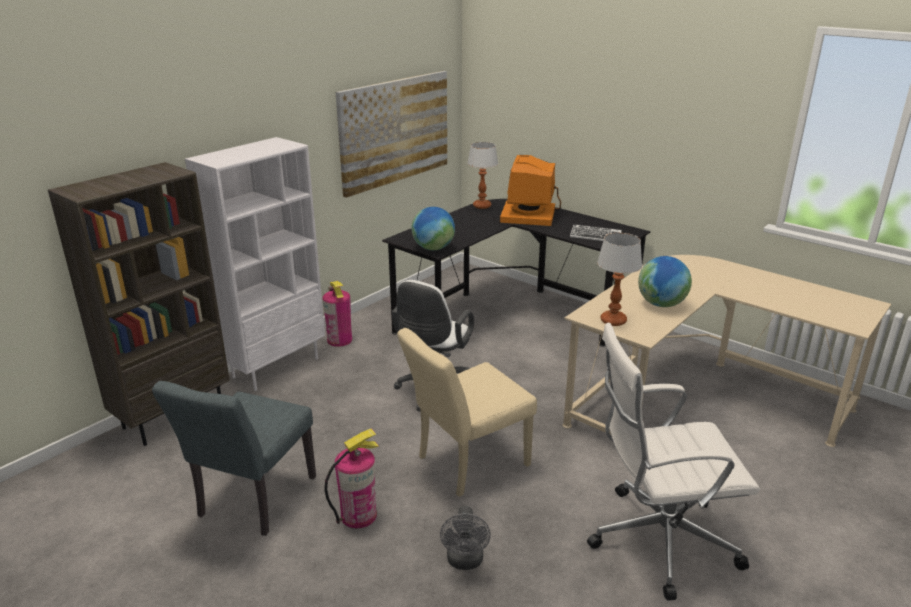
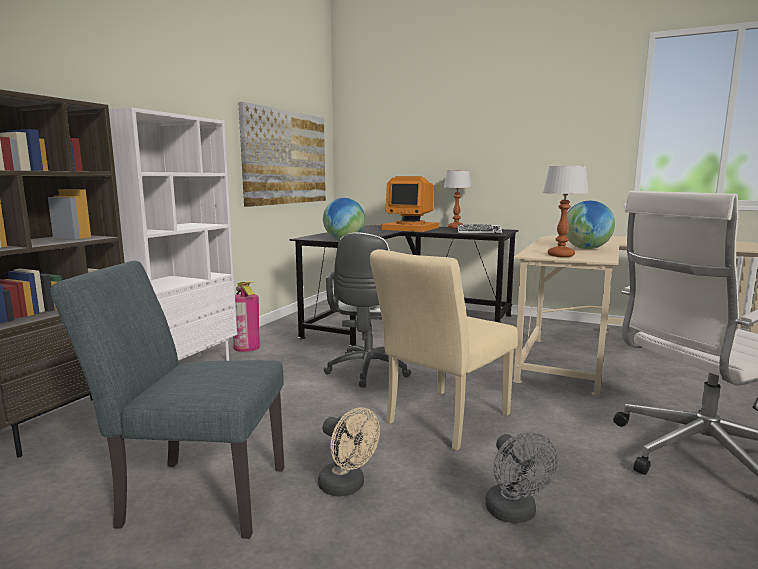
camera: 15 degrees left, 15 degrees down
(252, 502) = (193, 495): grey chair -> grey chair turned 90 degrees clockwise
(358, 515) = (347, 487): fire extinguisher -> beige fan
(482, 206) = (365, 227): table lamp -> table lamp (456, 228)
(529, 215) = (411, 228): monitor -> monitor turned 60 degrees counterclockwise

